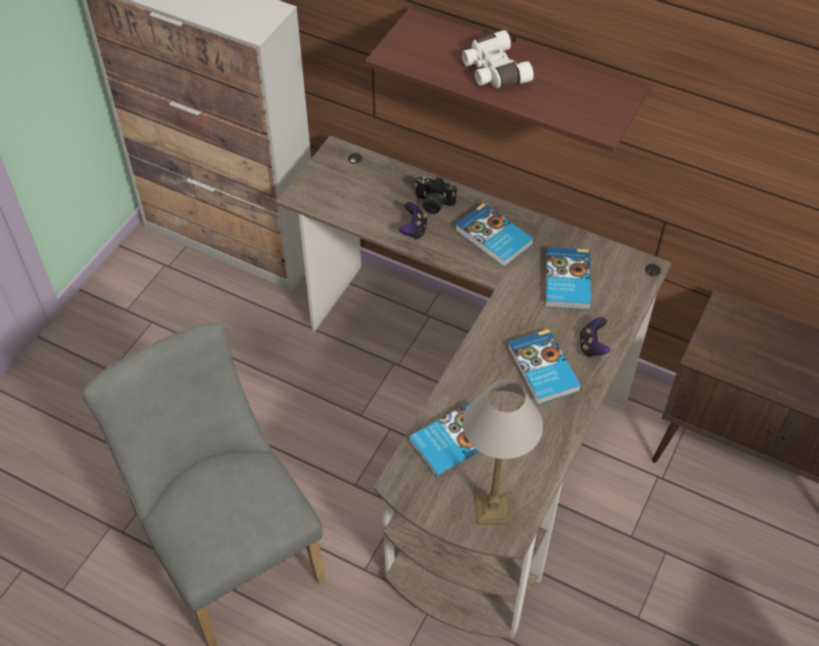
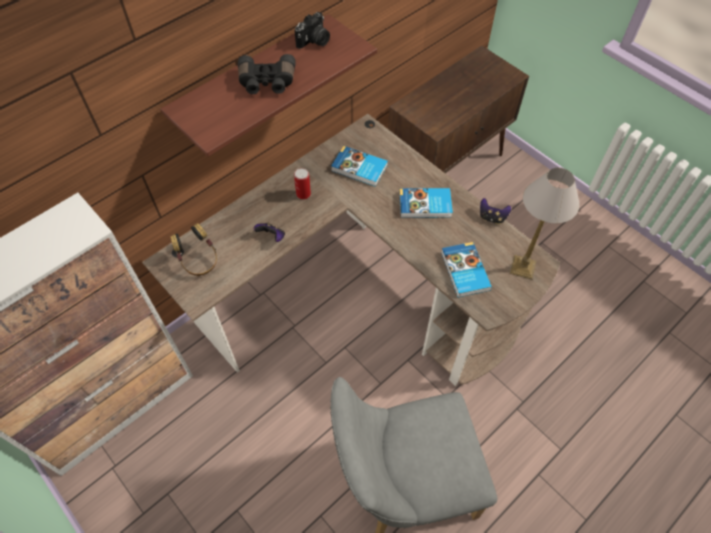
camera: 70 degrees left, 5 degrees up
(351, 179) = (199, 261): none -> headphones
(433, 204) = (253, 217): camera -> camera (314, 41)
(493, 71) = (267, 83): white binoculars -> black binoculars
(493, 238) = (303, 194): book -> can
(592, 346) = (417, 174): game controller -> game controller (492, 217)

